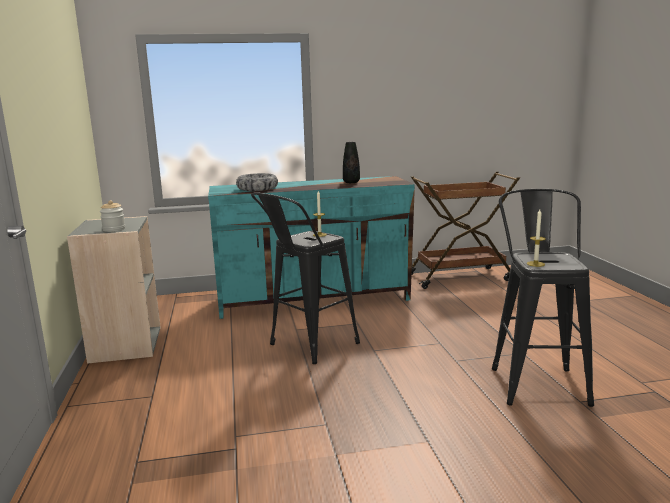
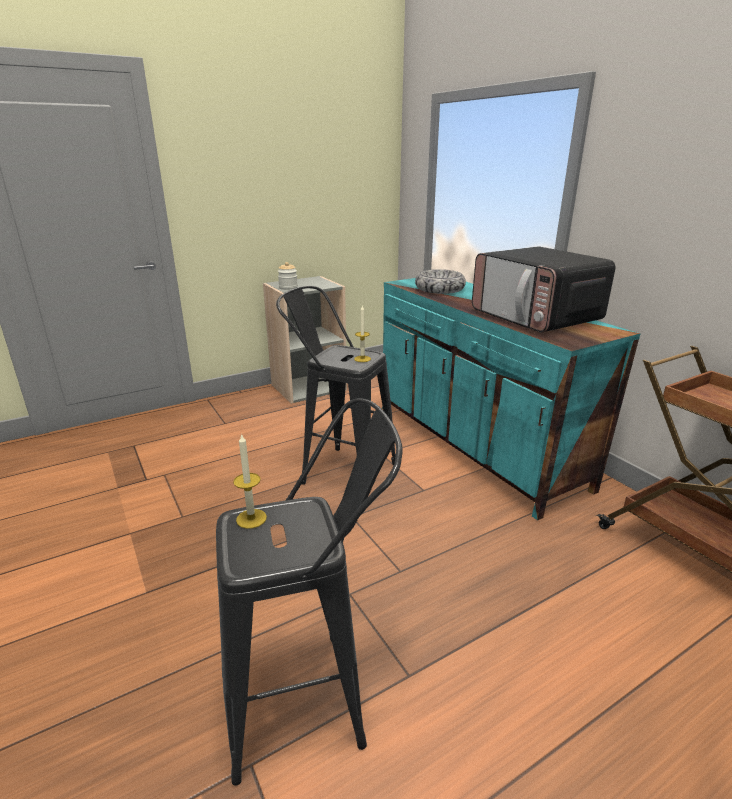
camera: 70 degrees right, 10 degrees up
(351, 182) = (535, 317): black vase -> microwave

